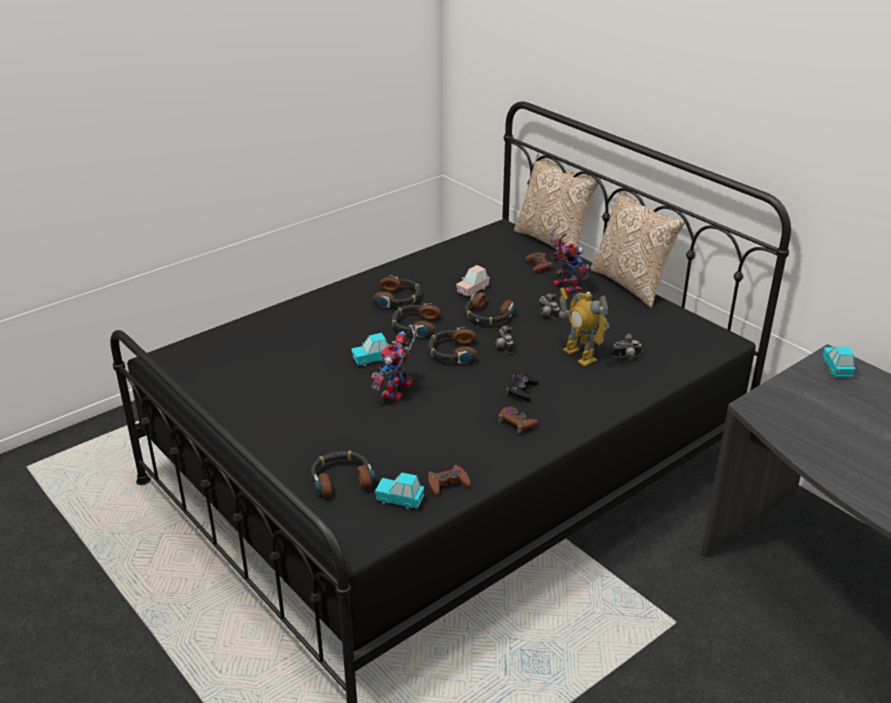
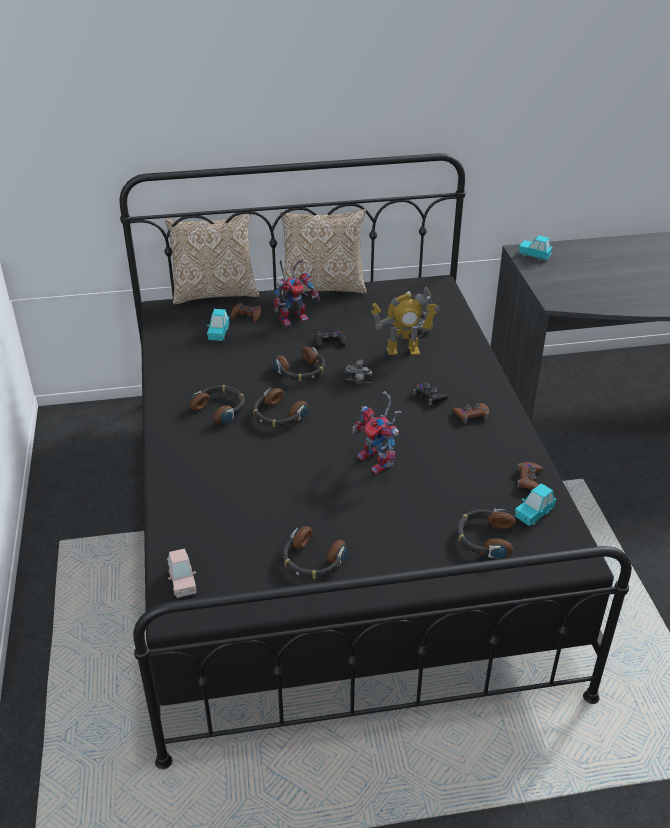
camera: 60 degrees left, 5 degrees up
(372, 359) = (311, 459): turquoise toy car -> turquoise toy car (218, 333)
(452, 352) = (341, 410): headphones -> headphones (312, 560)
(472, 290) = (250, 363): pink toy car -> pink toy car (182, 582)
(546, 315) = (329, 342): camera -> black game controller
(563, 287) = (294, 317): toy robot -> toy robot turned 150 degrees clockwise

